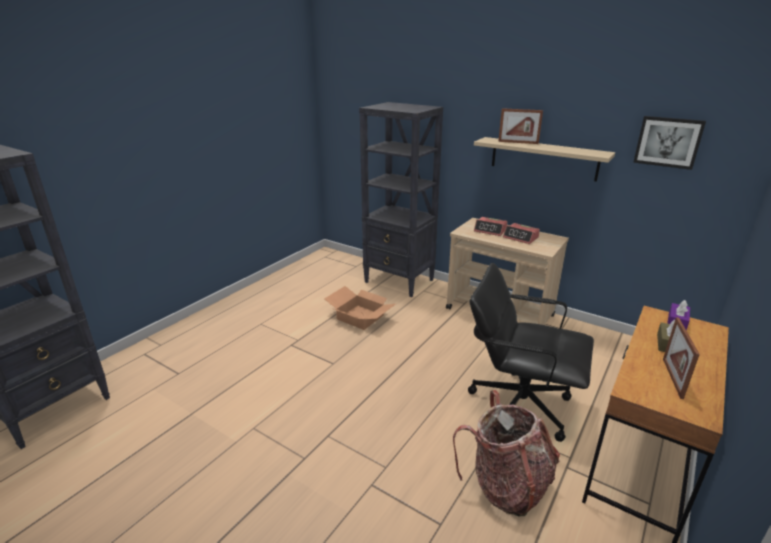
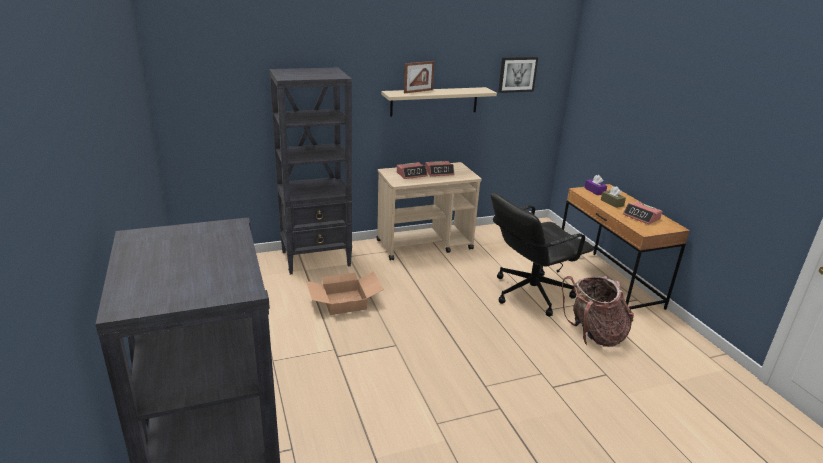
camera: 55 degrees left, 0 degrees up
(672, 378) = (641, 217): picture frame -> alarm clock

